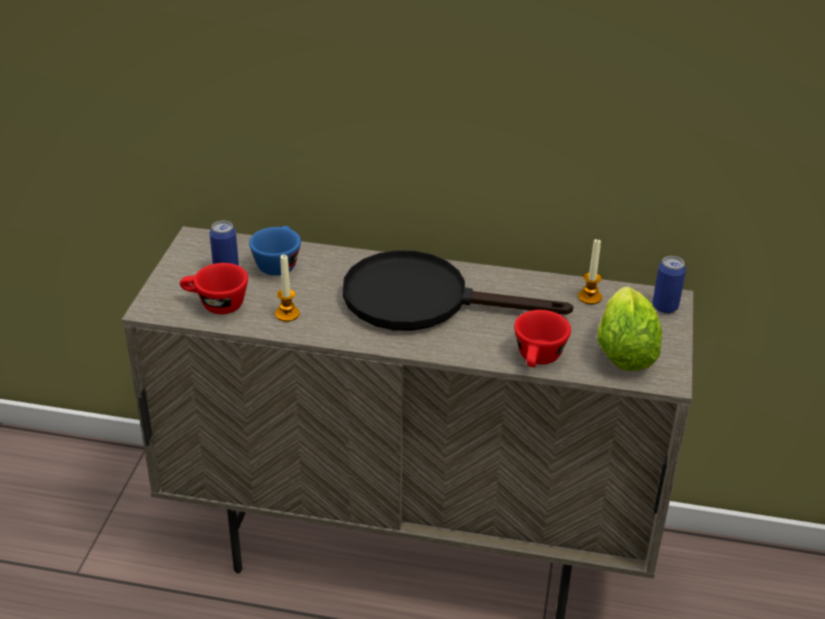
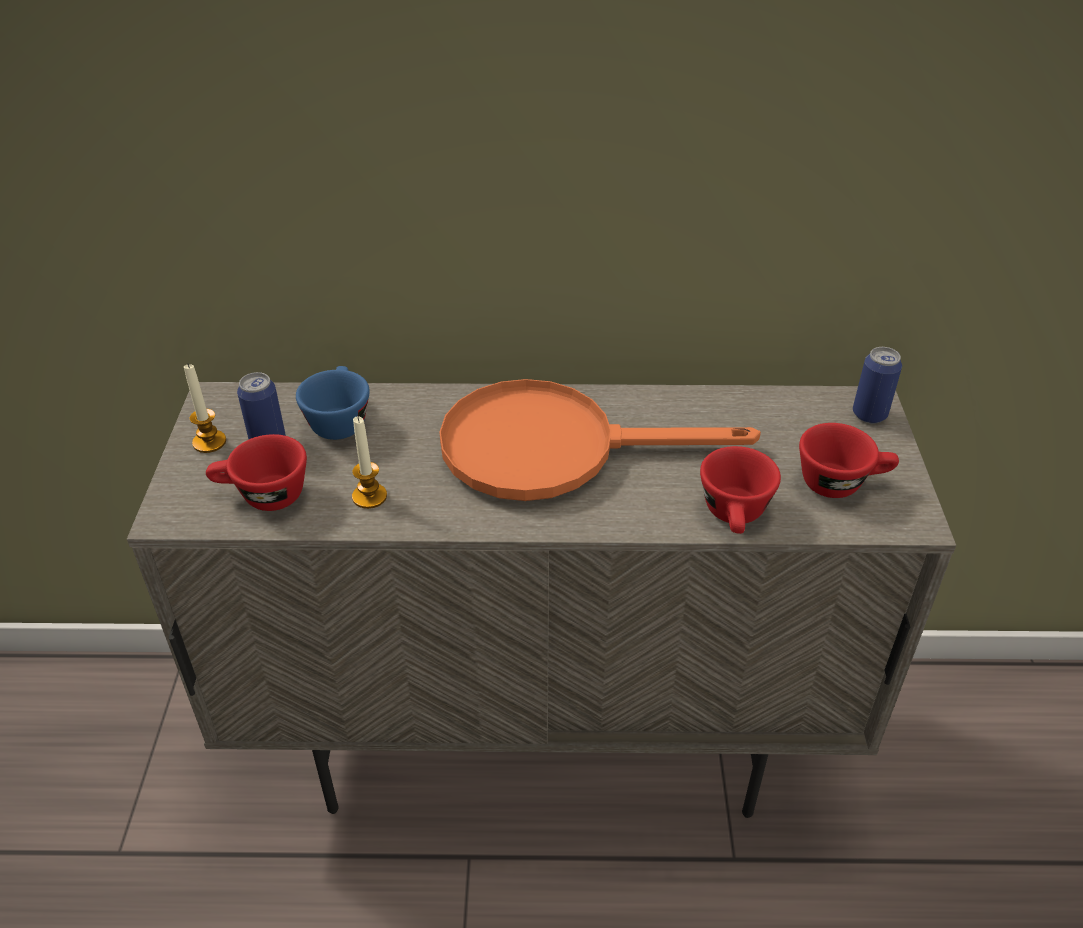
camera: 10 degrees left, 5 degrees up
(423, 300) = (553, 448): black frying pan -> orange frying pan
(589, 297) = (769, 413): candle -> candle (209, 442)
(624, 348) = (841, 482): lettuce -> red cup

